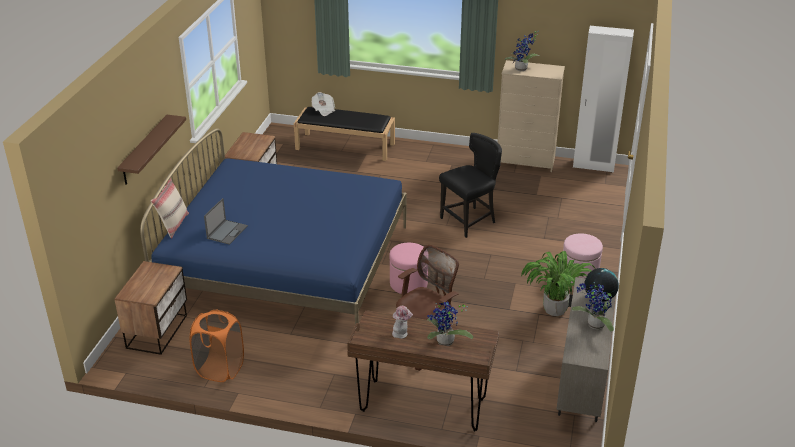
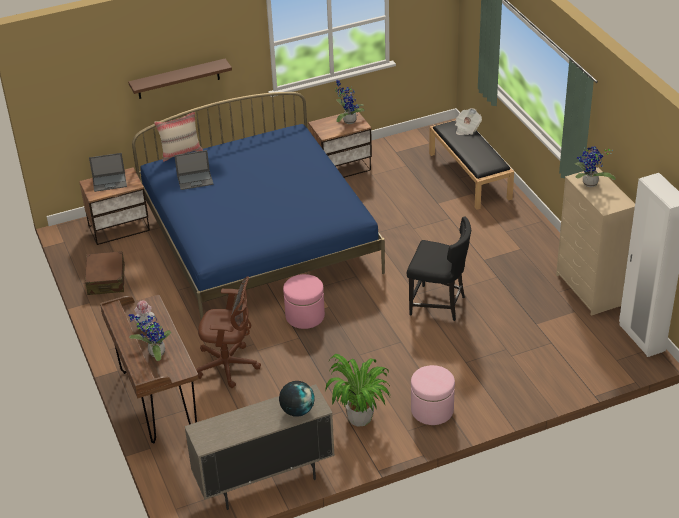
camera: 55 degrees right, 5 degrees up
(145, 281) = (110, 182): none -> laptop
(220, 369) = (106, 280): orange laundry basket -> brown suitcase
(593, 325) = (252, 423): potted plant -> potted plant (348, 120)

